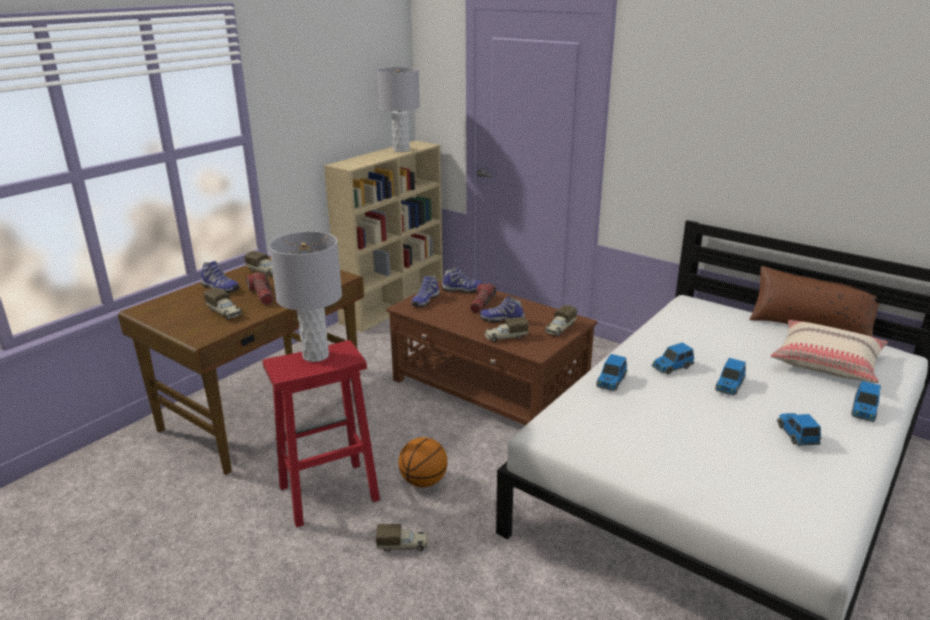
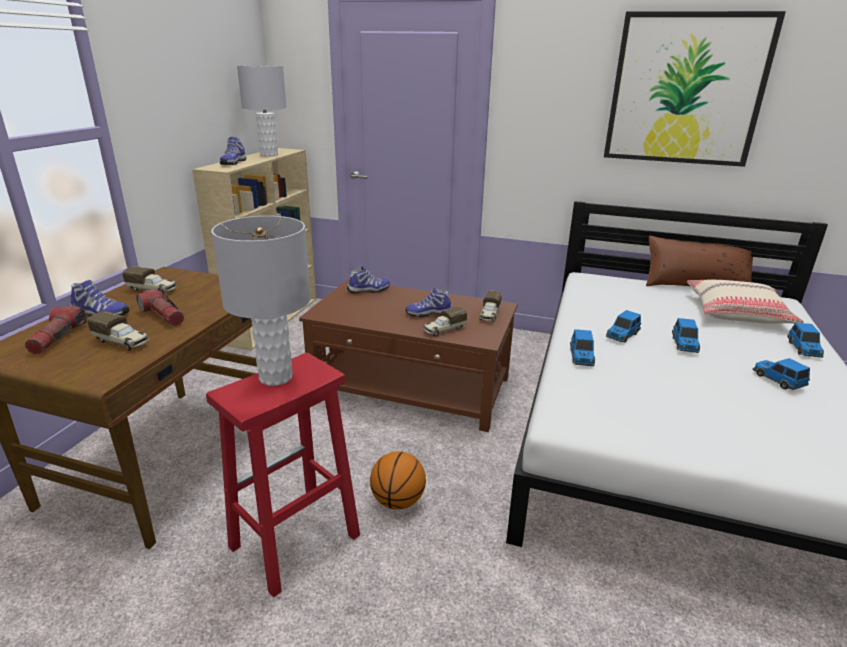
camera: 20 degrees left, 0 degrees up
(403, 545) = (414, 586): toy truck -> none
(425, 300) = (336, 304): shoe -> shoe (232, 163)
(482, 304) = (398, 301): flashlight -> flashlight (58, 338)
(804, 114) = (686, 90): none -> picture

